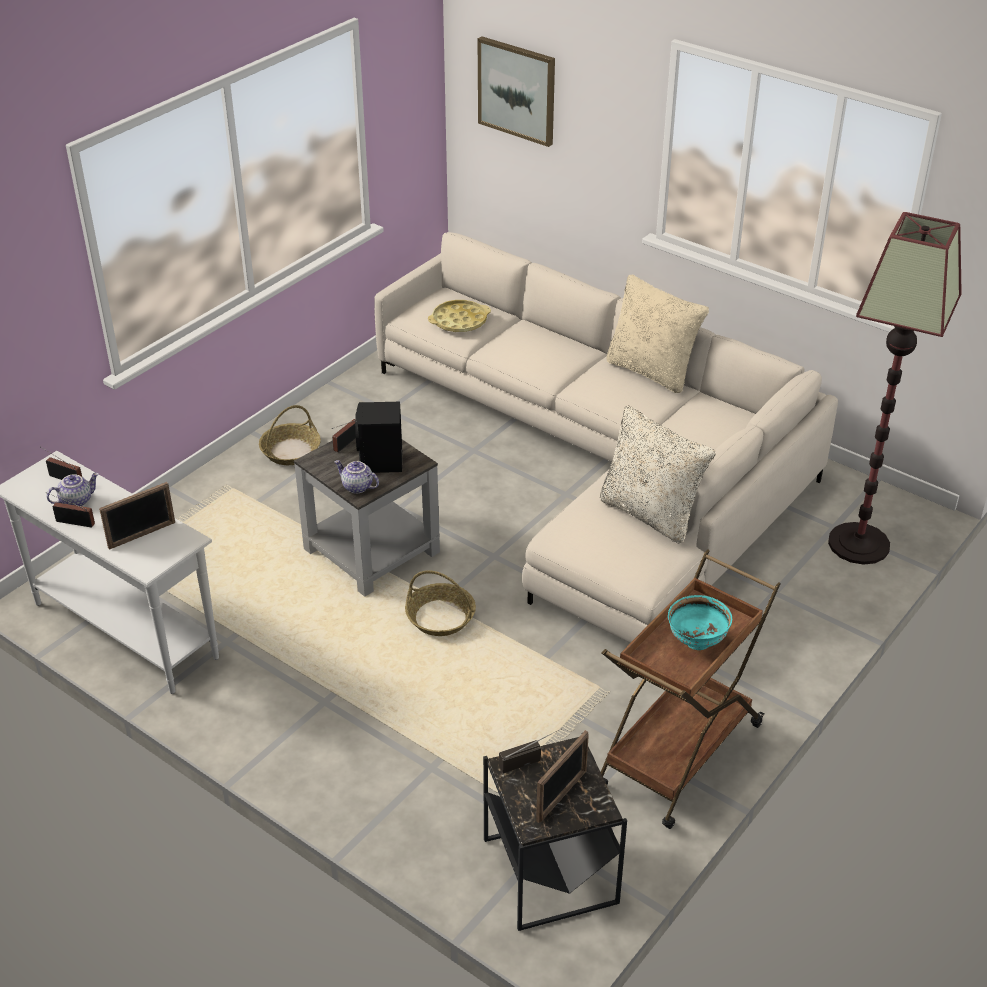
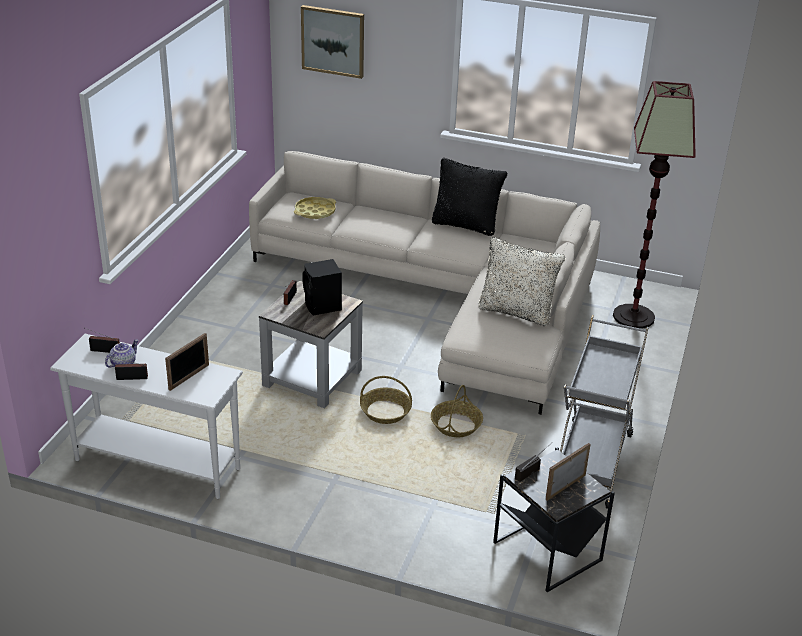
camera: 20 degrees left, 5 degrees down
(291, 451) = (215, 323): basket -> basket (456, 424)
(356, 487) = (315, 325): teapot -> none
(562, 795) = (565, 487): picture frame -> picture frame turned 150 degrees counterclockwise
(651, 374) = (465, 227): beige pillow -> black pillow
(678, 757) = (590, 465): brown cart -> grey cart
(697, 642) = (609, 374): turquoise bowl -> none

